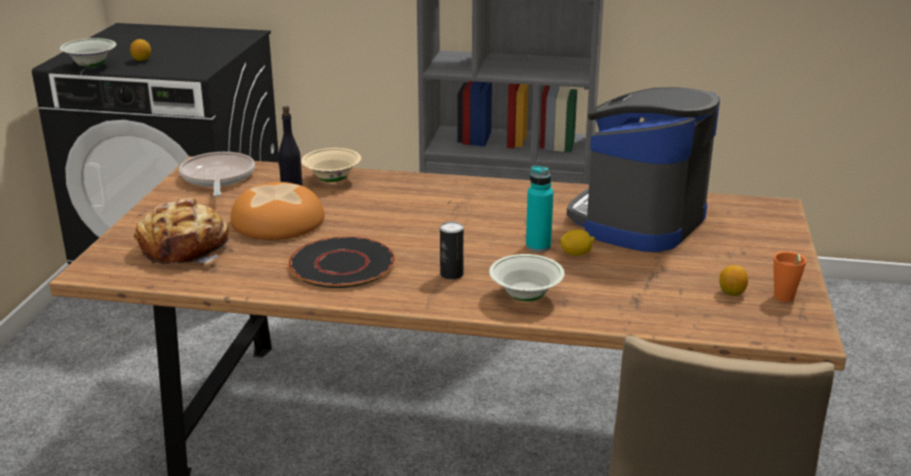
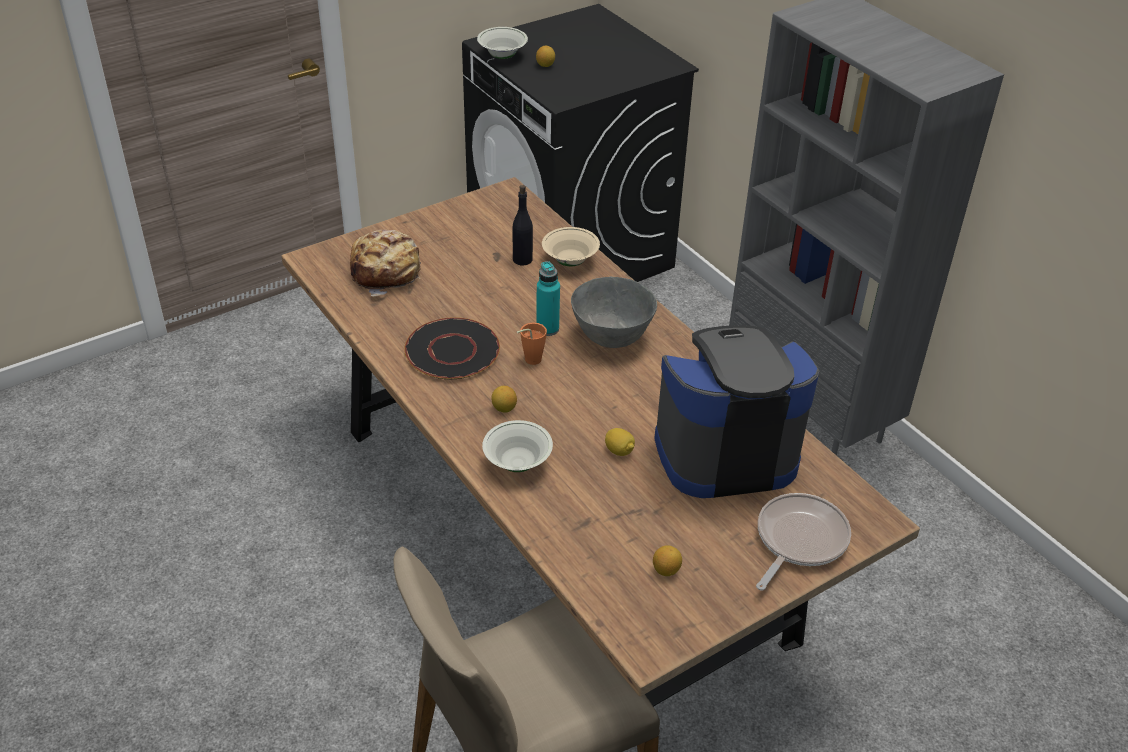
camera: 45 degrees right, 15 degrees up
(217, 178) = (499, 212): frying pan -> frying pan (798, 540)
(278, 221) = (474, 282): bread -> none
(447, 203) = (612, 337): none -> grey bowl
(451, 274) = (504, 408): can -> lemon
(538, 246) = (604, 424): turquoise bottle -> turquoise bottle (547, 329)
(784, 299) = (694, 606): orange cup -> orange cup (529, 360)

